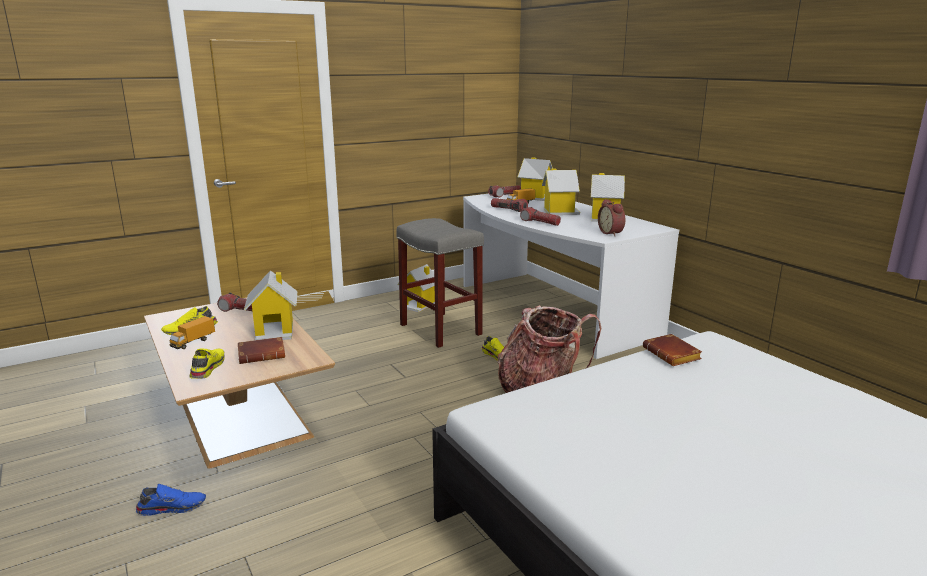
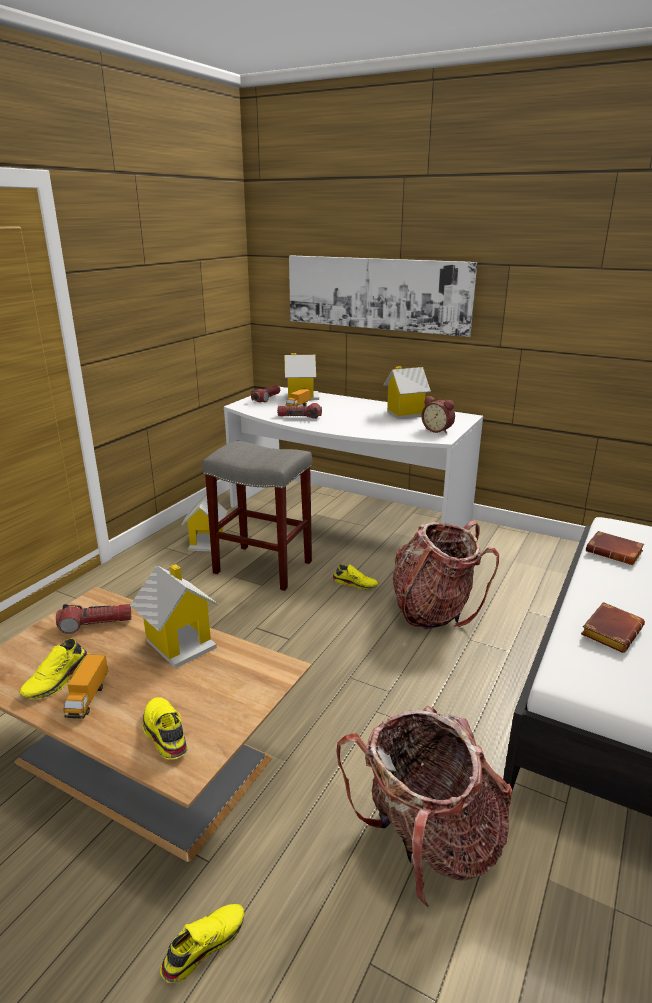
camera: 30 degrees left, 5 degrees up
(172, 507) = (203, 944): blue shoe -> yellow shoe
(263, 354) = (210, 683): brown book -> brown book (610, 631)
(354, 518) = (428, 843): none -> backpack
(540, 222) = (355, 429): flashlight -> none
(559, 212) = (352, 412): toy house -> none
(603, 106) = (376, 293): none -> picture

